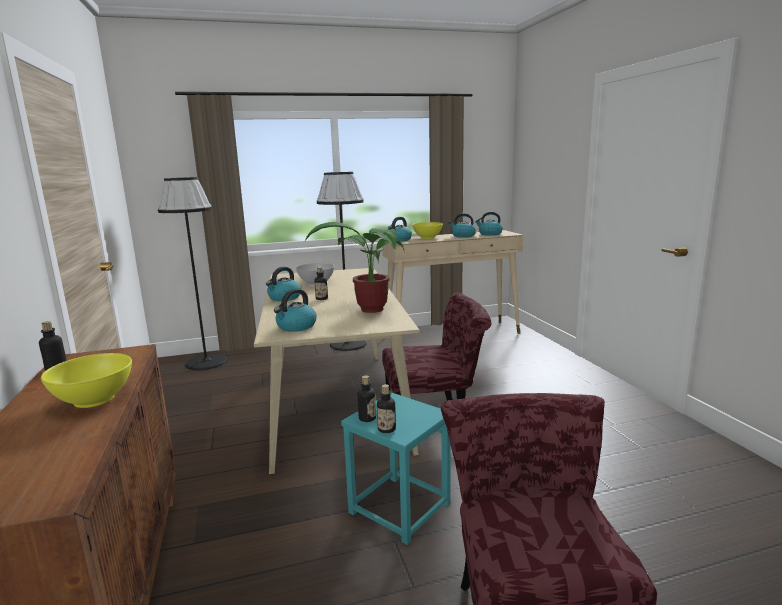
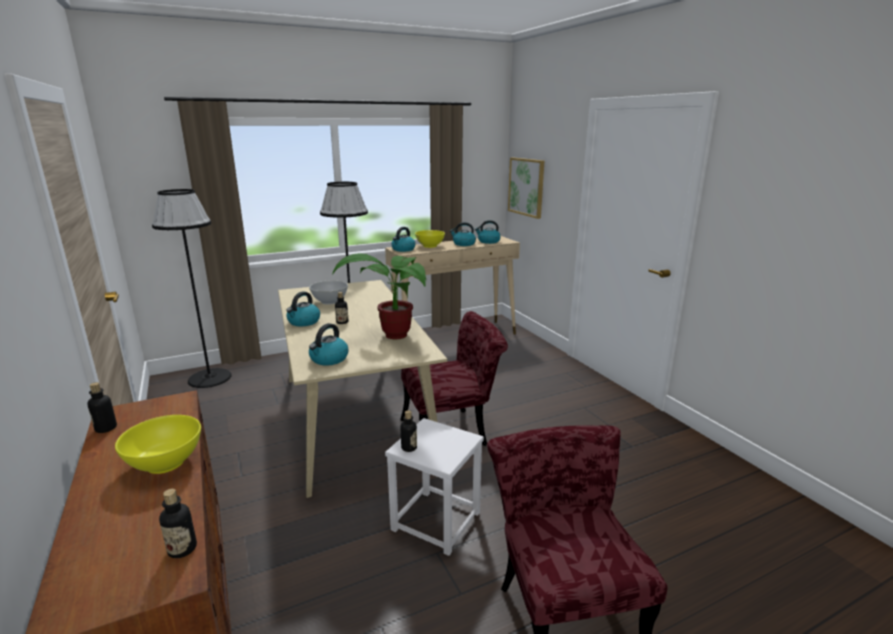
camera: 10 degrees left, 5 degrees up
(386, 429) = (429, 458): bottle -> bottle (182, 549)
(399, 508) = (435, 521): turquoise stool -> white stool
(531, 177) = (526, 187): none -> picture

